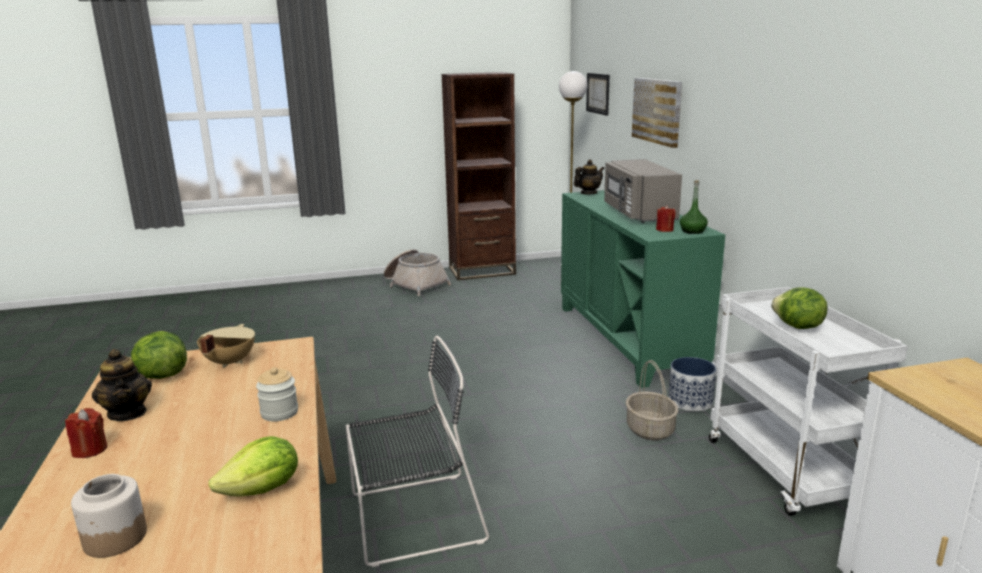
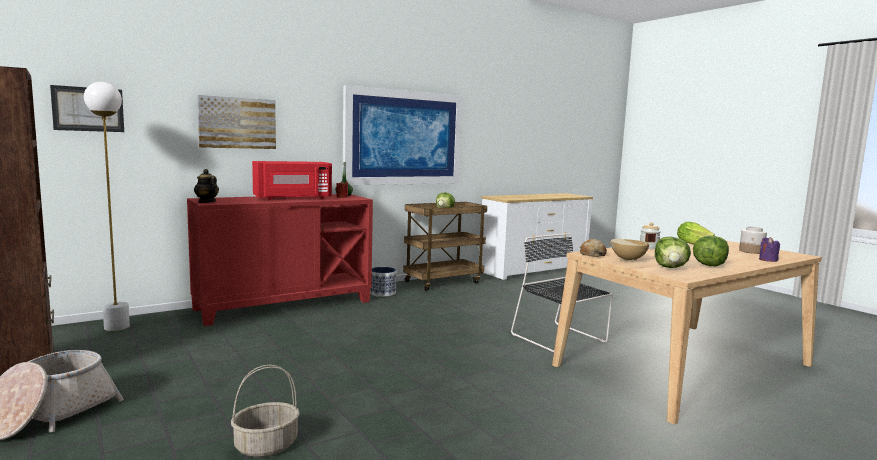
camera: 110 degrees left, 10 degrees down
(54, 507) = (768, 260): none -> purple candle
(90, 450) = (740, 264): red candle -> none
(128, 413) = (709, 265): teapot -> lettuce
(284, 348) = (592, 254): none -> bread
(628, 339) = (284, 305): green cabinet -> red cabinet
(638, 213) = (293, 198): grey microwave -> red microwave
(650, 430) = (422, 300): basket -> basket (266, 445)
(786, 472) = (443, 282): white cart -> brown cart
(814, 156) = (404, 138): none -> picture

